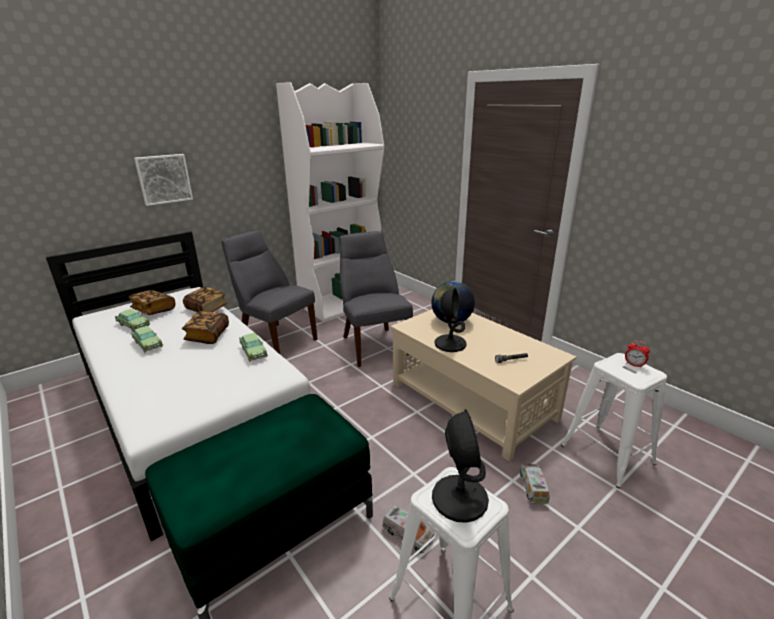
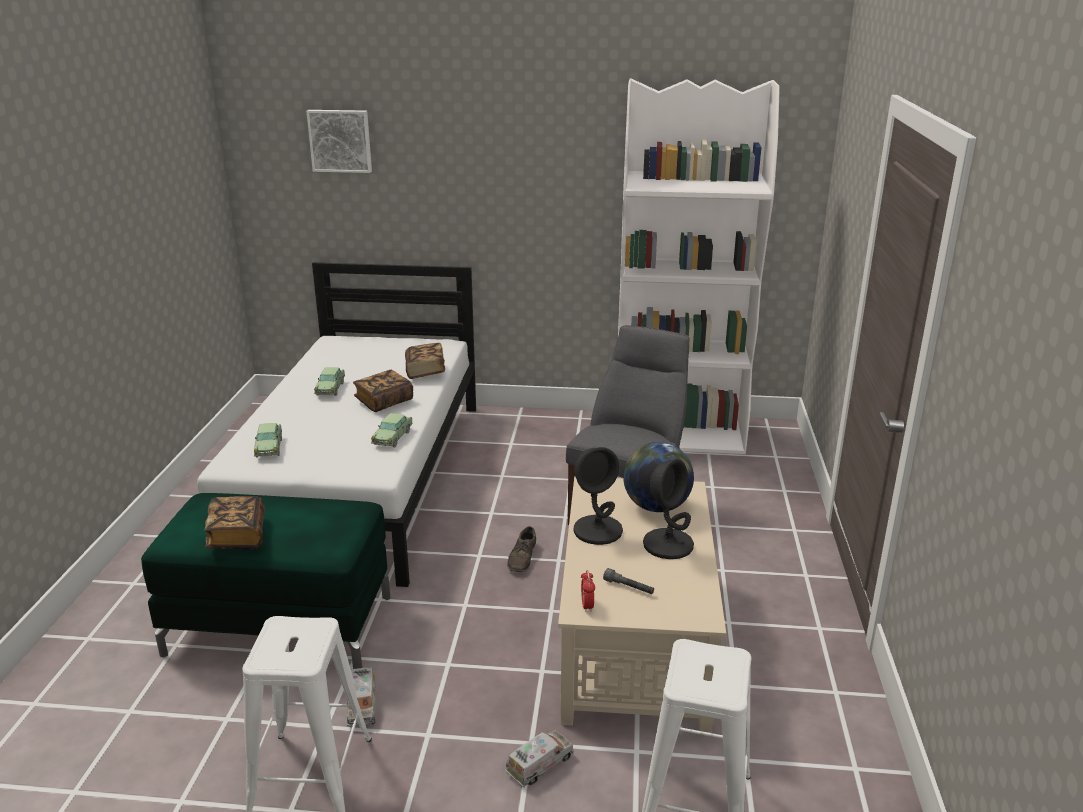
camera: 45 degrees right, 0 degrees up
(133, 325) = (348, 363): toy car -> toy car (269, 447)
(154, 310) = (383, 353): book -> book (237, 536)
(164, 179) = (454, 194): picture -> picture (340, 140)
(275, 340) = (528, 447): grey chair -> none
(362, 395) = (522, 558): none -> brown shoe
(459, 498) = (296, 641): black table lamp -> black table lamp (668, 544)
(634, 365) = (726, 672): alarm clock -> alarm clock (587, 605)

